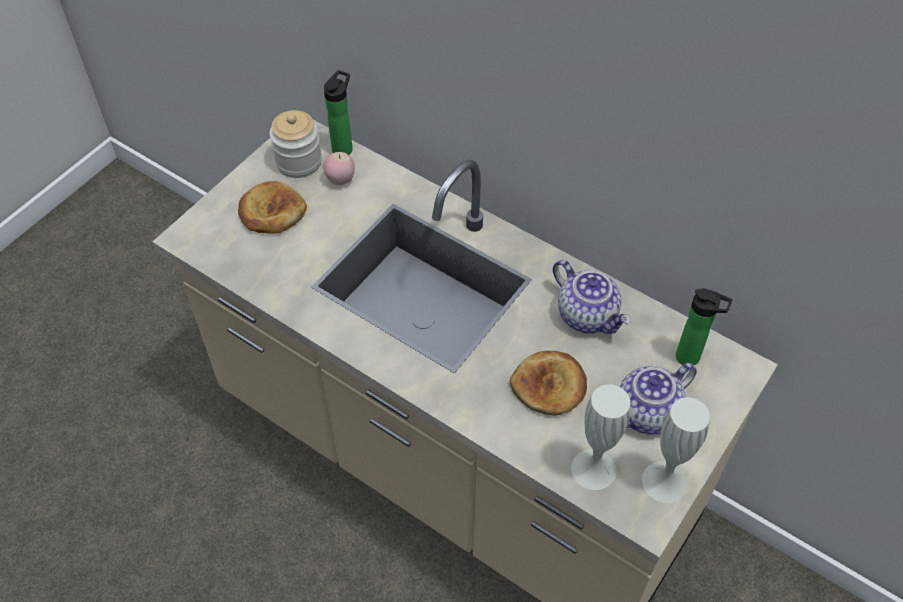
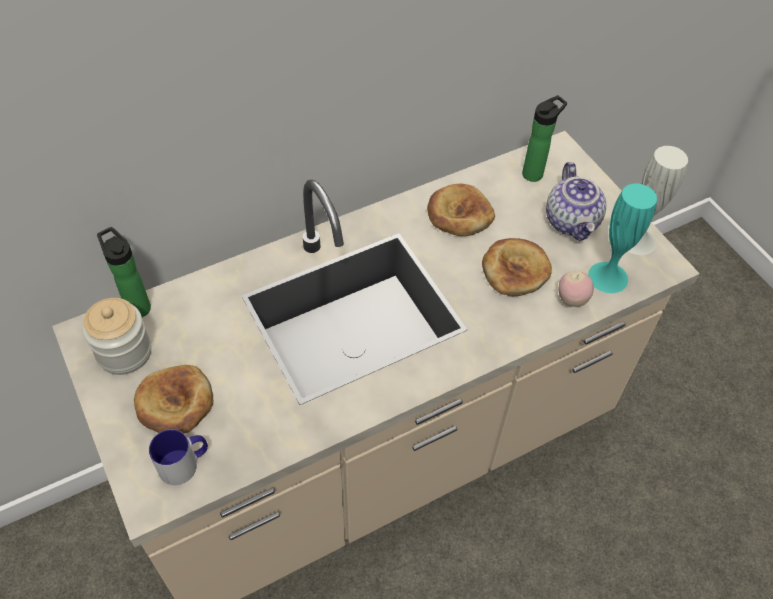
camera: 65 degrees left, 0 degrees up
(224, 242) = (185, 464): none -> mug
(340, 180) = (178, 326): apple -> apple (571, 300)
(588, 315) = (459, 214): teapot -> bread
(593, 469) = (608, 277): white vase -> turquoise vase

